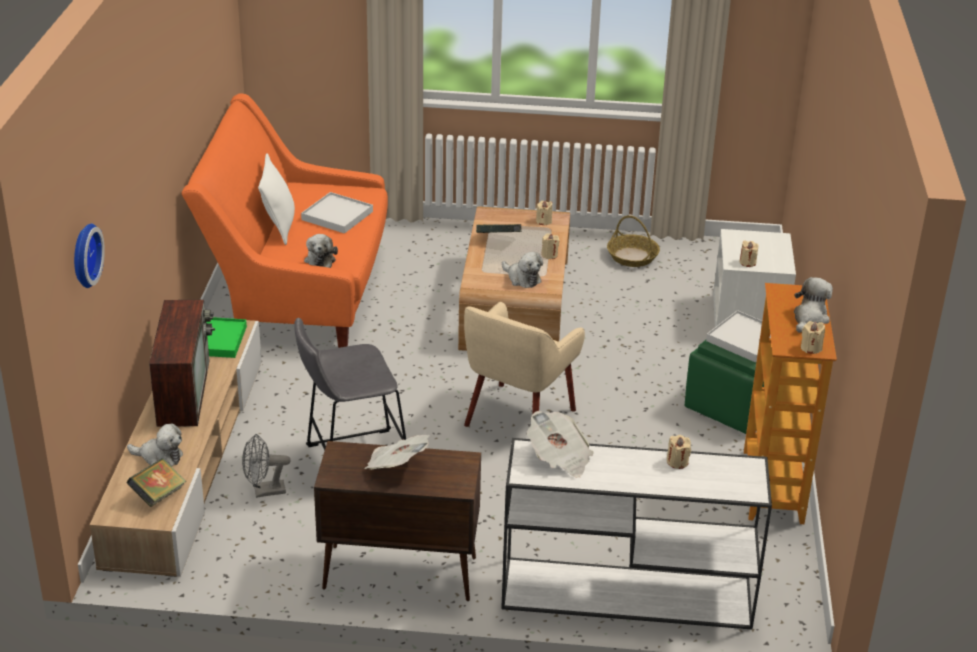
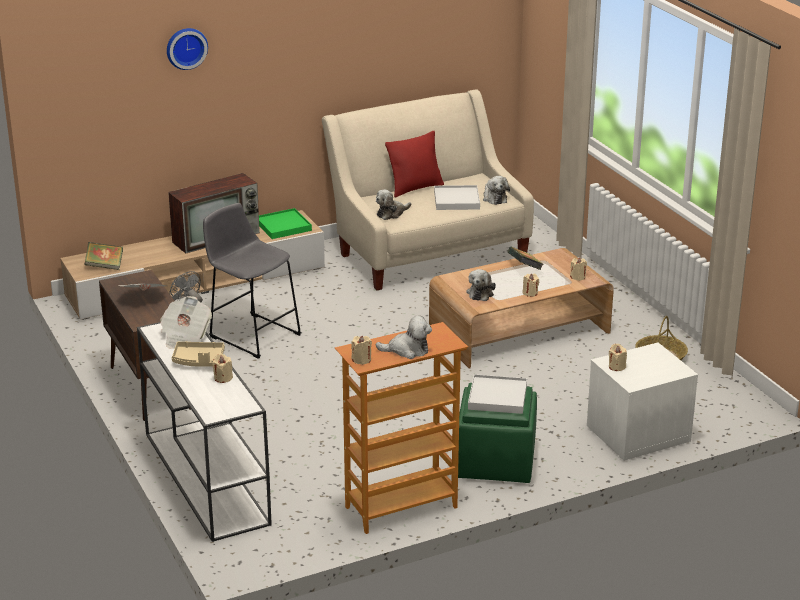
camera: 60 degrees right, 5 degrees down
(83, 255) = (112, 85): wall clock -> wall clock (186, 47)
(159, 457) = (142, 254): plush toy -> plush toy (494, 198)
(279, 227) = (415, 188): white pillow -> red pillow
(298, 291) = (428, 251): orange sofa -> beige sofa
(518, 417) = (370, 376): beige armchair -> none
(626, 466) = (198, 361): none -> beige tray

